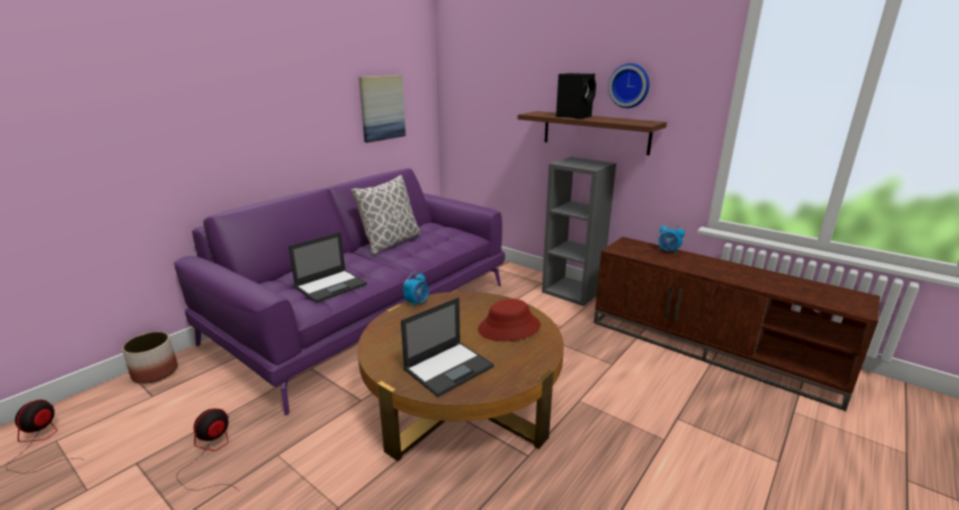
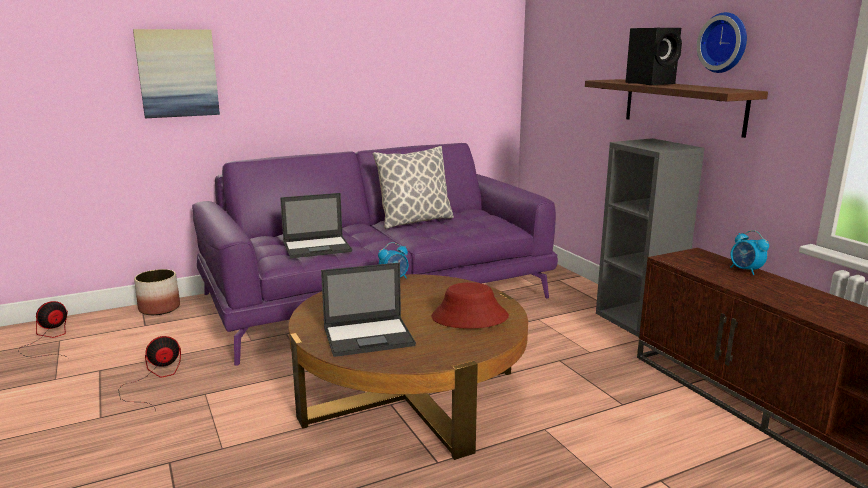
camera: 25 degrees right, 5 degrees down
(382, 108) = (444, 72): picture -> picture (177, 73)

